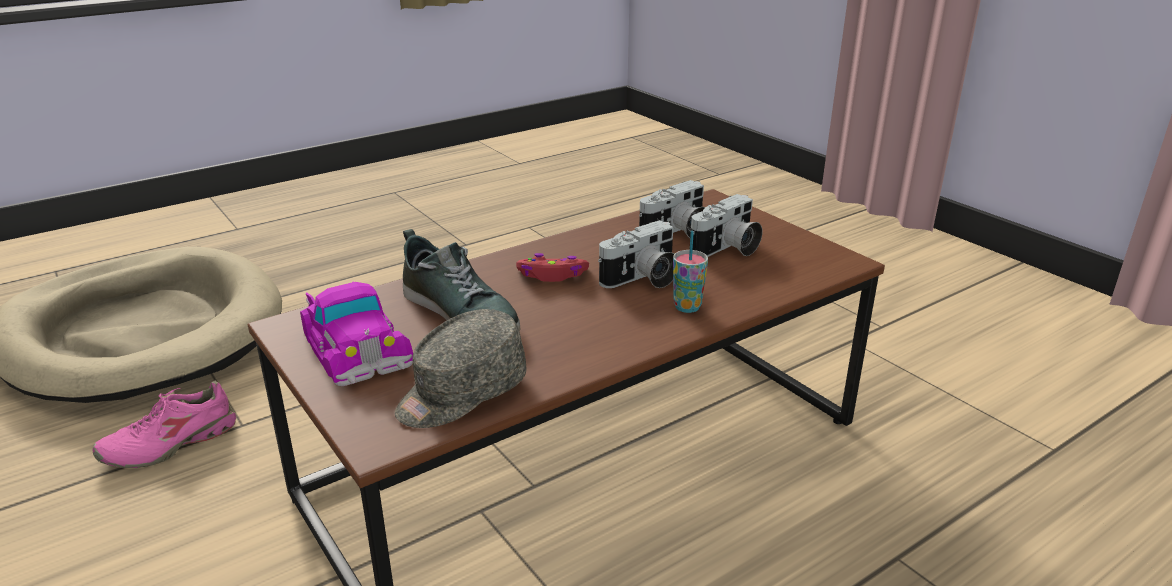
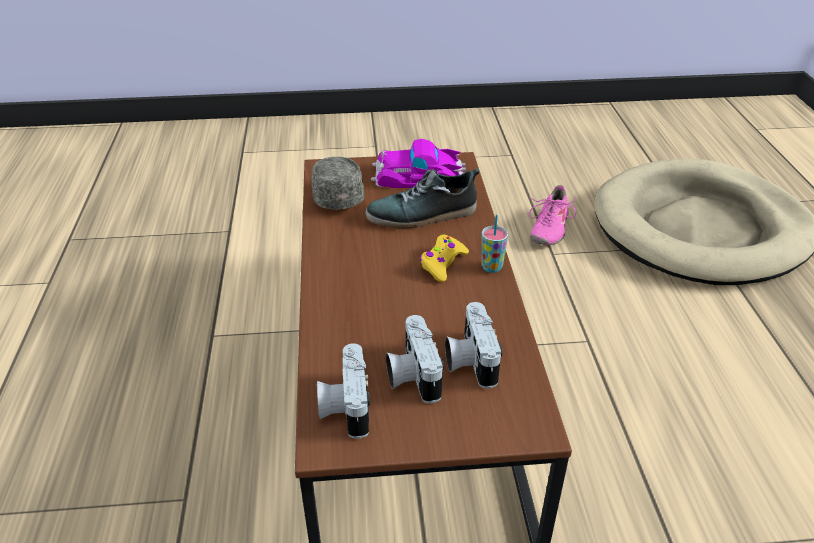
camera: 120 degrees right, 10 degrees up
(170, 443) = (548, 228): pink shoe -> pink shoe turned 150 degrees counterclockwise
(552, 275) = (442, 263): red game controller -> yellow game controller
(642, 279) = (400, 302): camera -> camera (344, 406)
(687, 307) = (341, 305): cup -> cup (491, 267)

